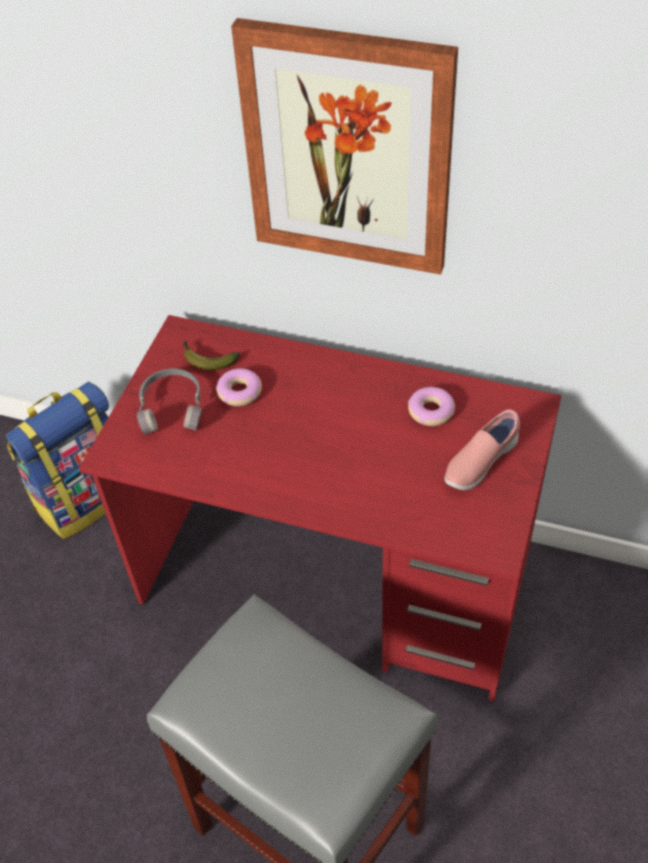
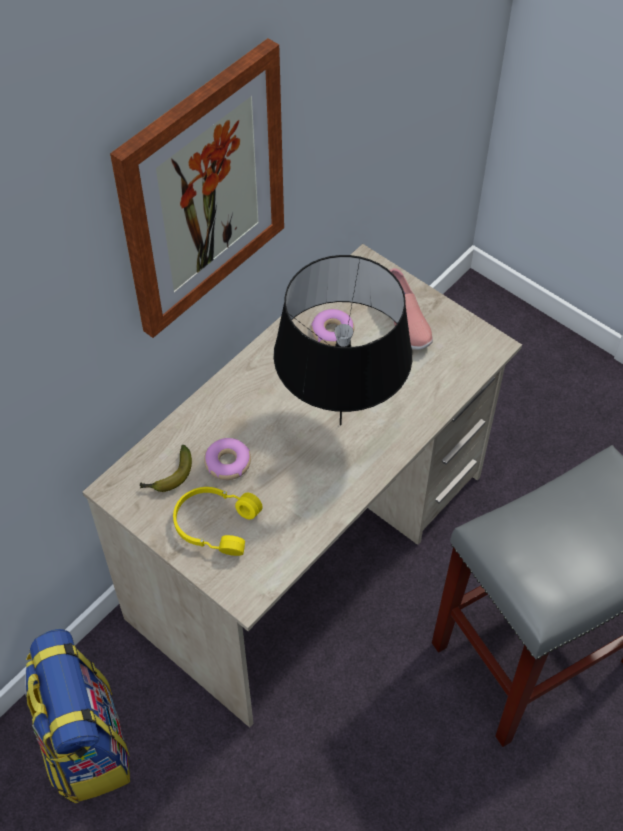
camera: 70 degrees left, 5 degrees up
(172, 407) = (215, 524): grey headphones -> yellow headphones
(324, 455) = (339, 424): none -> black table lamp
(335, 580) = (309, 546): red desk -> beige desk

